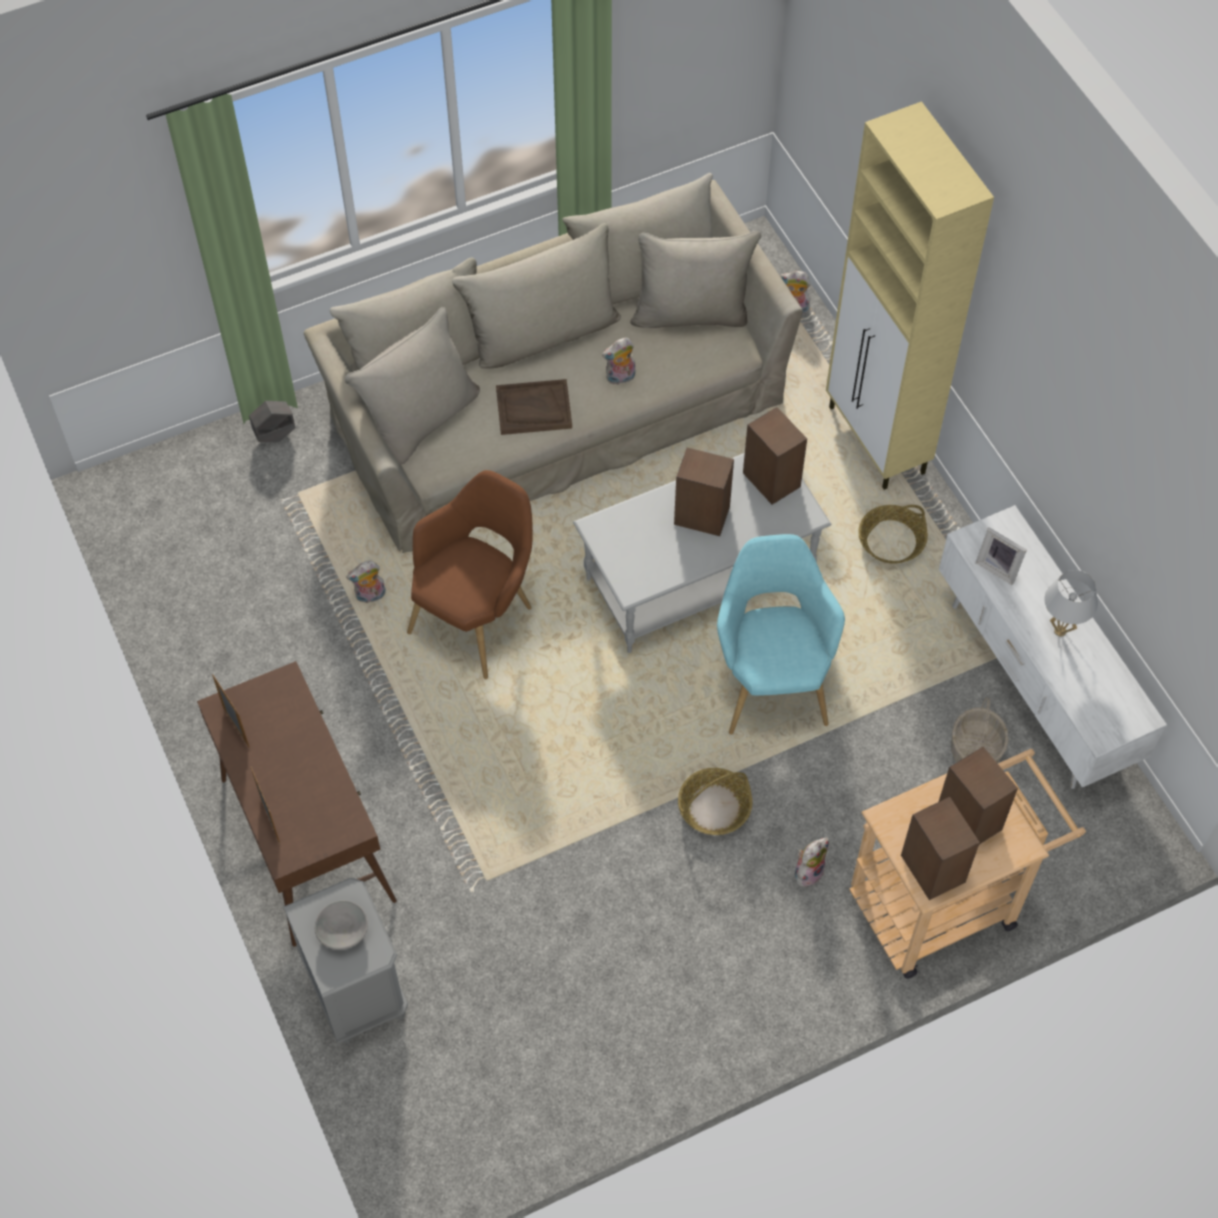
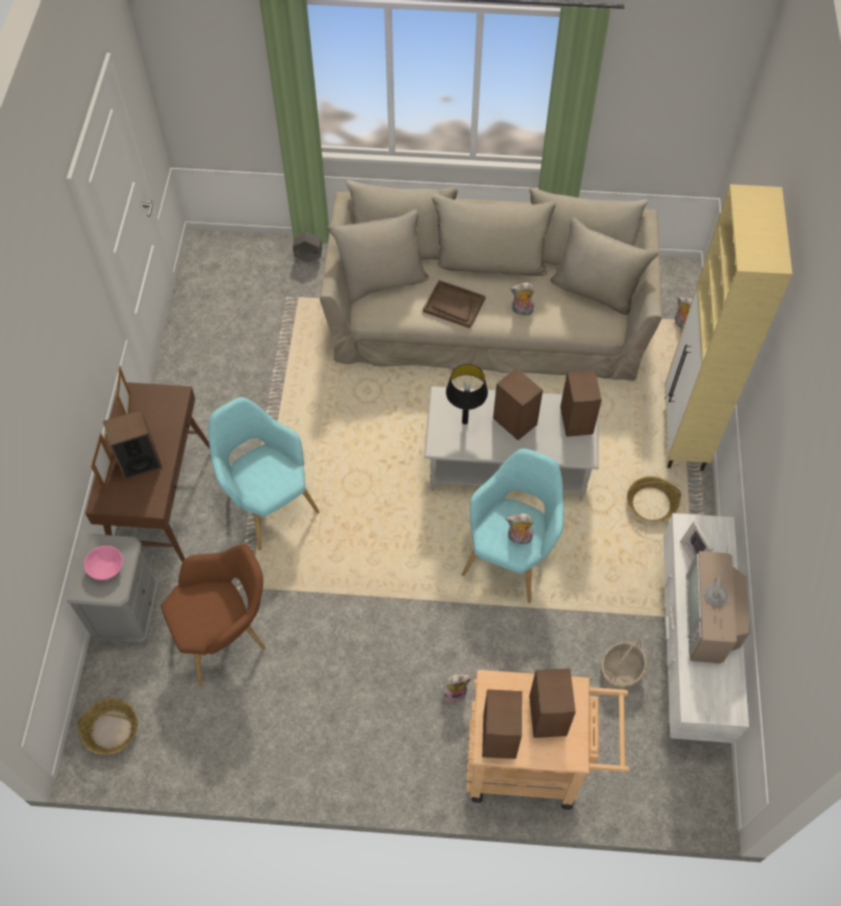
camera: 30 degrees right, 0 degrees up
(298, 784) = (140, 461): none -> speaker
(343, 931) = (106, 567): grey bowl -> pink bowl
(370, 596) = (299, 378): plush toy -> plush toy (518, 538)
(436, 768) = (267, 502): none -> turquoise armchair
(478, 616) = (354, 422): brown armchair -> brown armchair (227, 636)
(643, 544) = (464, 421): none -> black table lamp
(714, 808) = (420, 617): basket -> basket (111, 730)
(1059, 631) = (710, 619): white table lamp -> television

